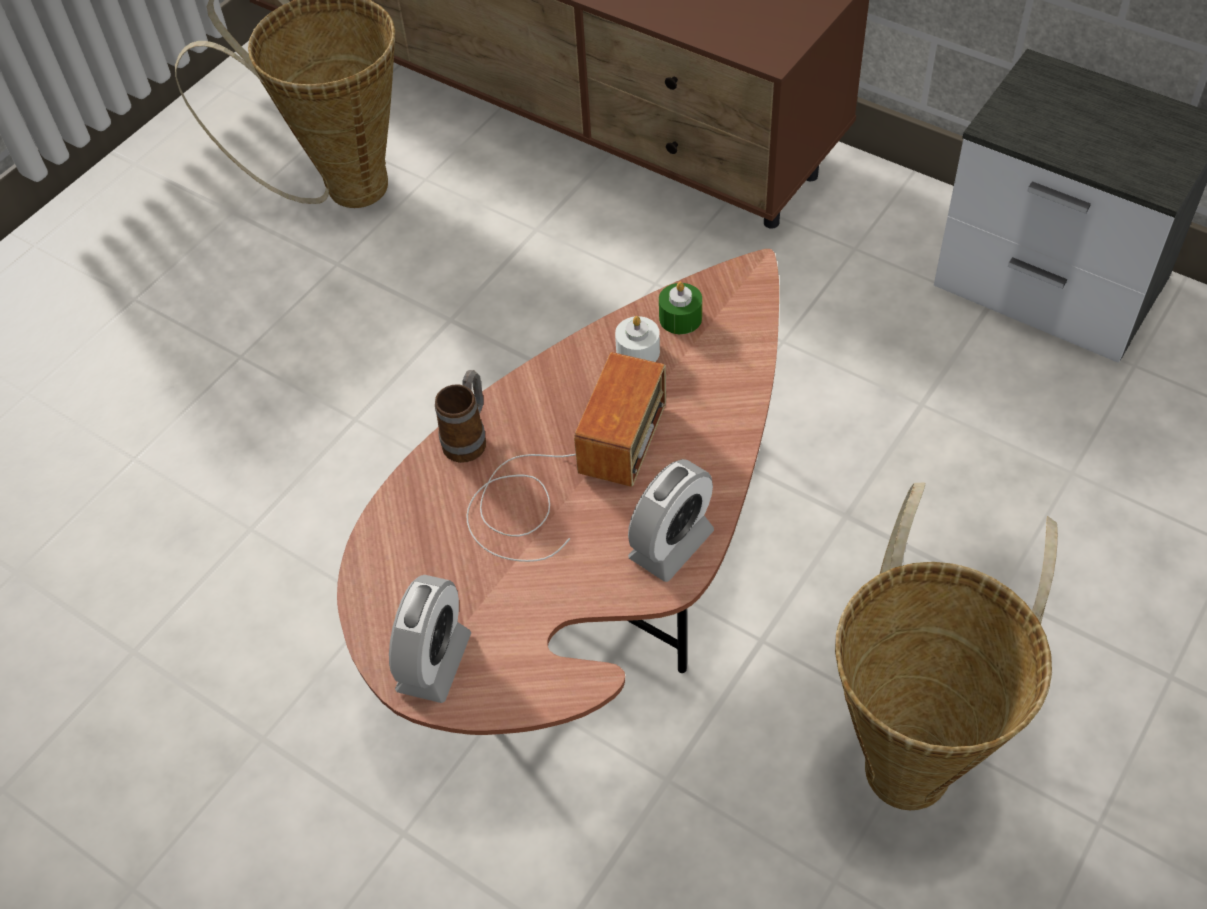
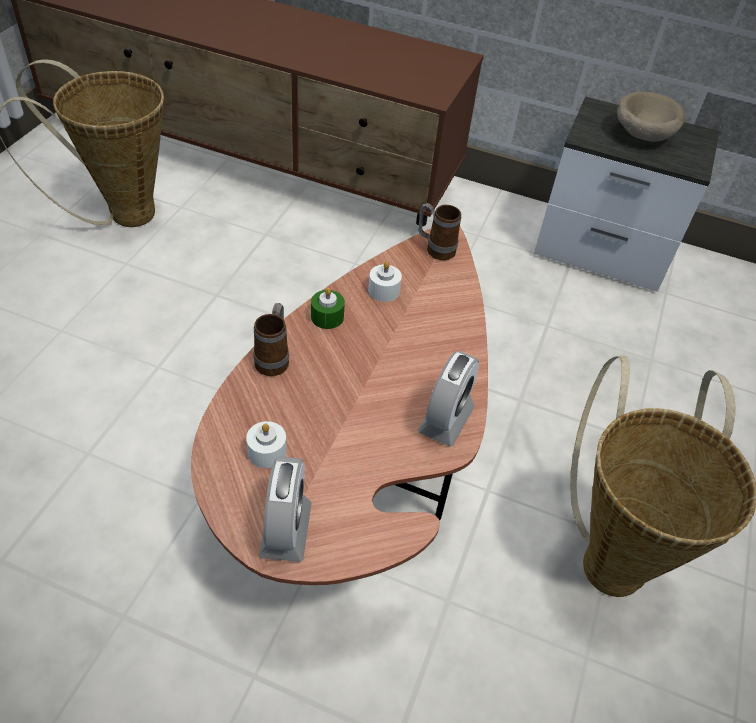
camera: 20 degrees left, 5 degrees down
(433, 562) = (267, 452): none -> white candle
(564, 476) = (353, 379): radio -> none
(680, 318) = (407, 267): green candle -> green candle (327, 317)
(728, 293) = (435, 249): none -> mug
(1093, 124) = (641, 135): none -> beige bowl

